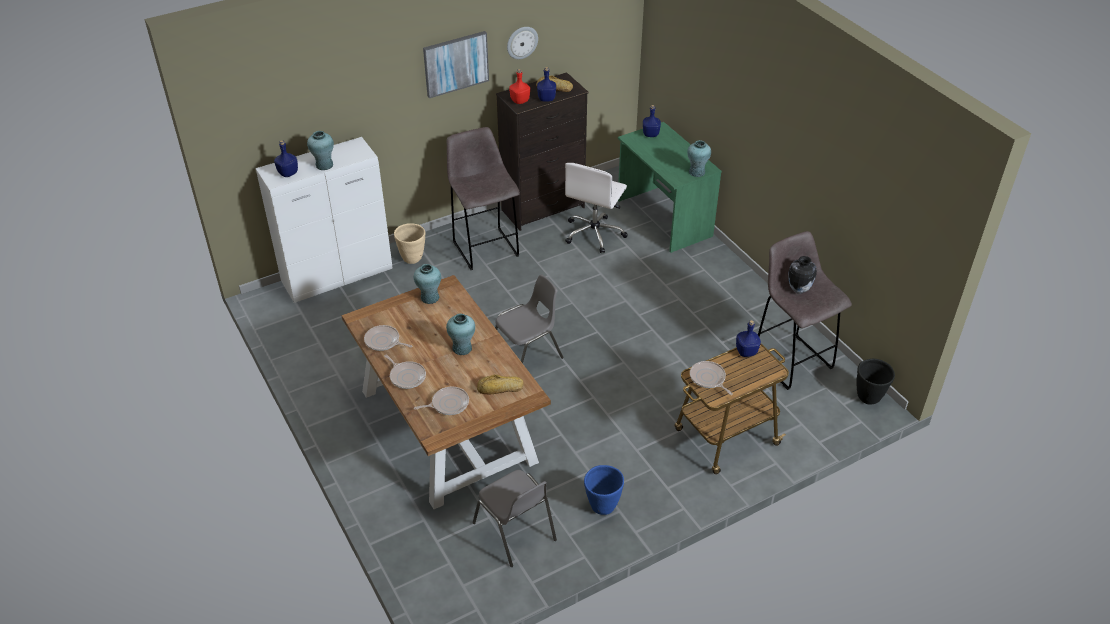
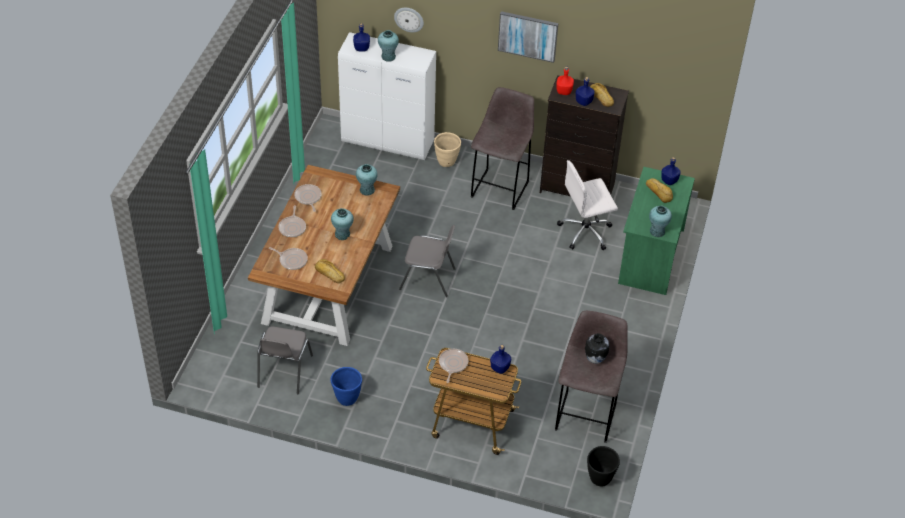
camera: 45 degrees right, 5 degrees up
(522, 42) = (592, 47): wall clock -> wall clock (409, 19)
(656, 146) = (659, 192): none -> bread

